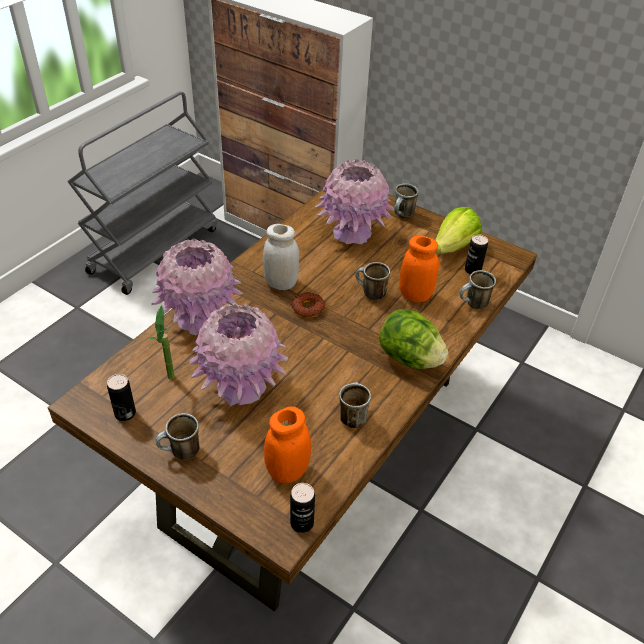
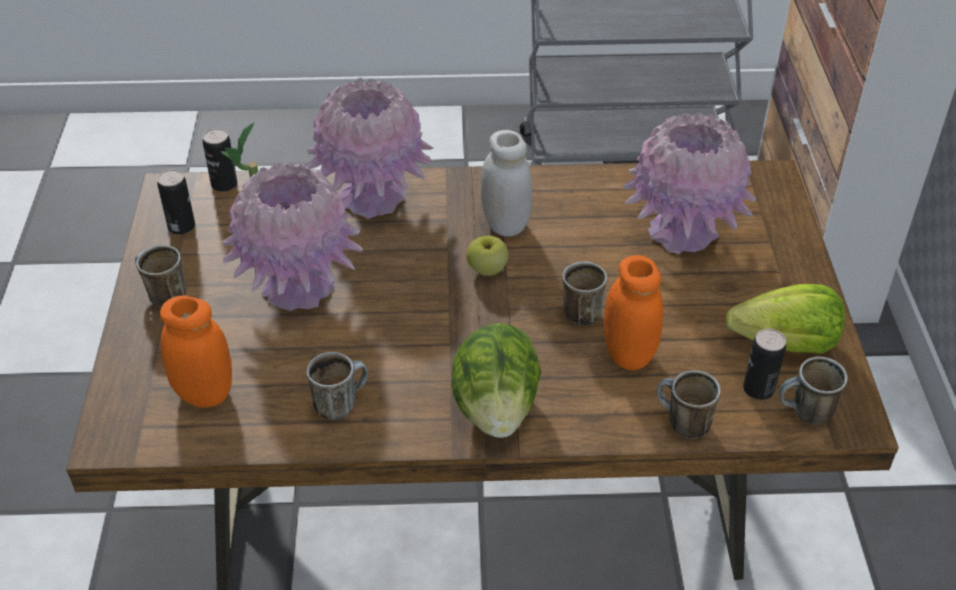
camera: 55 degrees right, 0 degrees up
(302, 523) = (140, 444): can -> can (224, 184)
(308, 308) = (487, 269): donut -> apple
(402, 215) = (786, 259): mug -> mug (805, 414)

